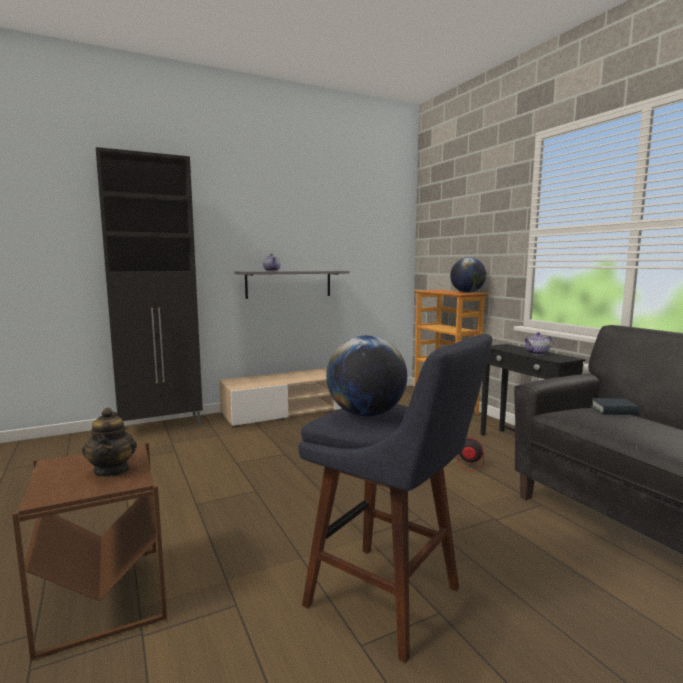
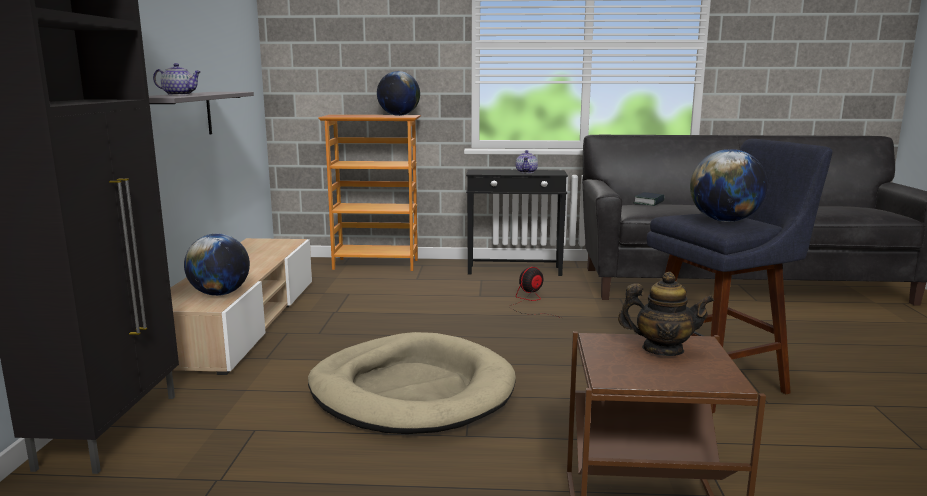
camera: 60 degrees left, 5 degrees up
(248, 472) = (411, 391): none -> beige dog bed
(256, 383) = (220, 294): none -> globe

